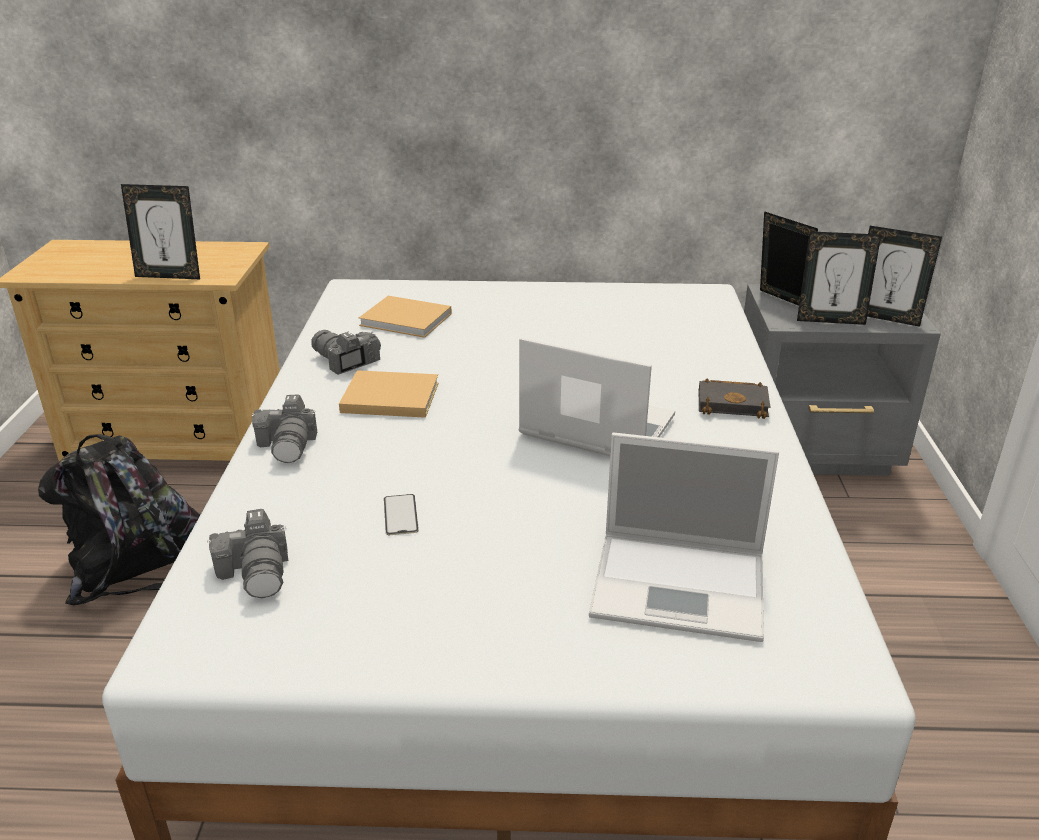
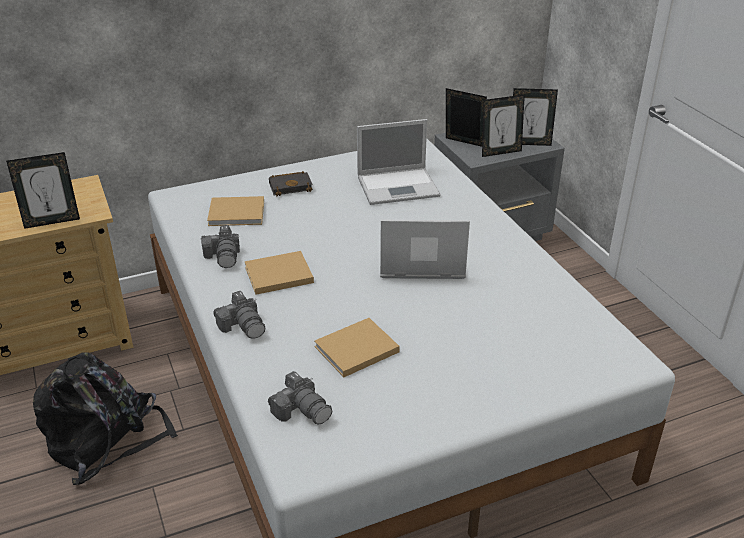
camera: 25 degrees left, 5 degrees up
(345, 361) = (224, 256): camera -> camera turned 120 degrees counterclockwise
(400, 515) = (354, 350): phone -> beige book
(682, 585) = (535, 343): laptop -> laptop (399, 186)
(734, 403) = (486, 225): black book -> black book (291, 186)

